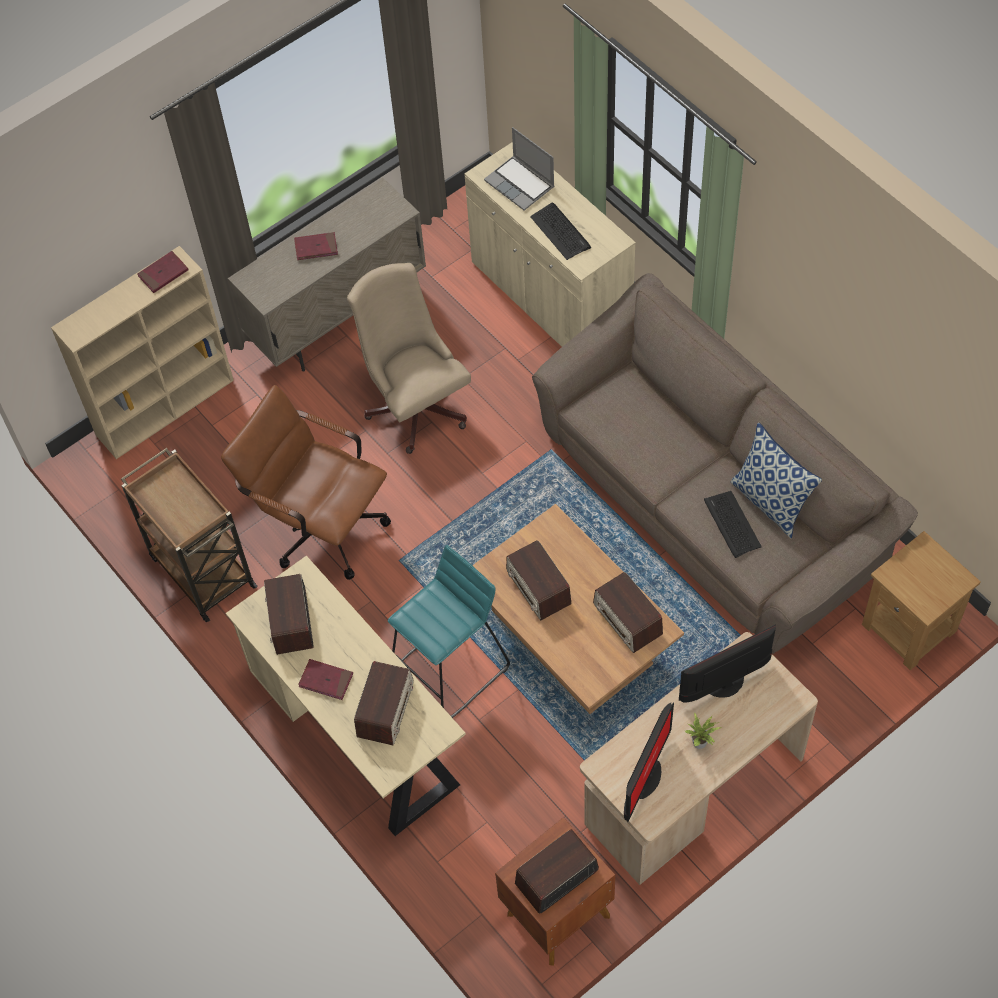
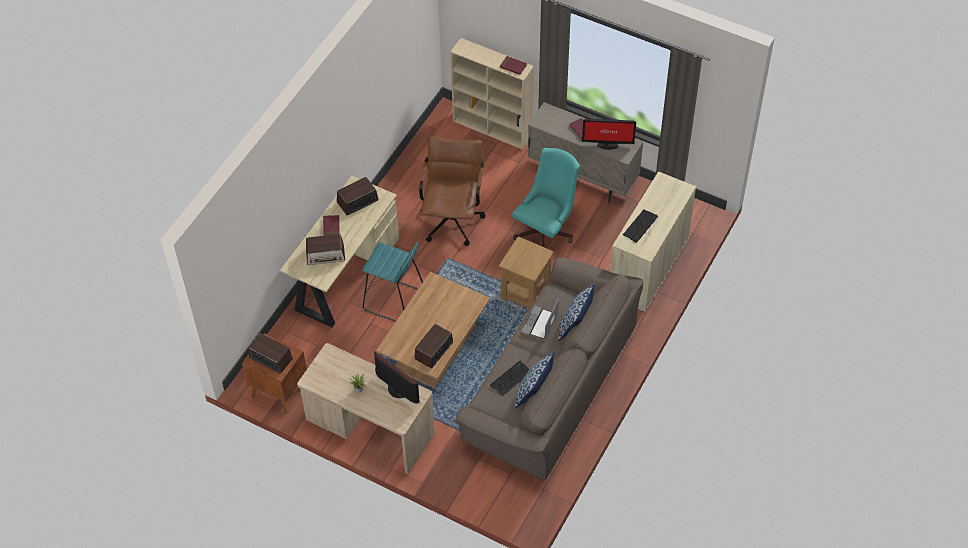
camera: 65 degrees right, 5 degrees down
(201, 570) = (405, 179): brown cart -> none
(415, 403) = (546, 231): beige office chair -> turquoise office chair
(520, 184) = (664, 198): laptop -> laptop (540, 324)
(538, 587) = (436, 306): radio -> none
(644, 779) = (329, 372): monitor -> monitor (607, 144)
(665, 403) = (575, 325): none -> pillow
(910, 628) = (509, 503): brown side table -> brown side table (525, 293)

